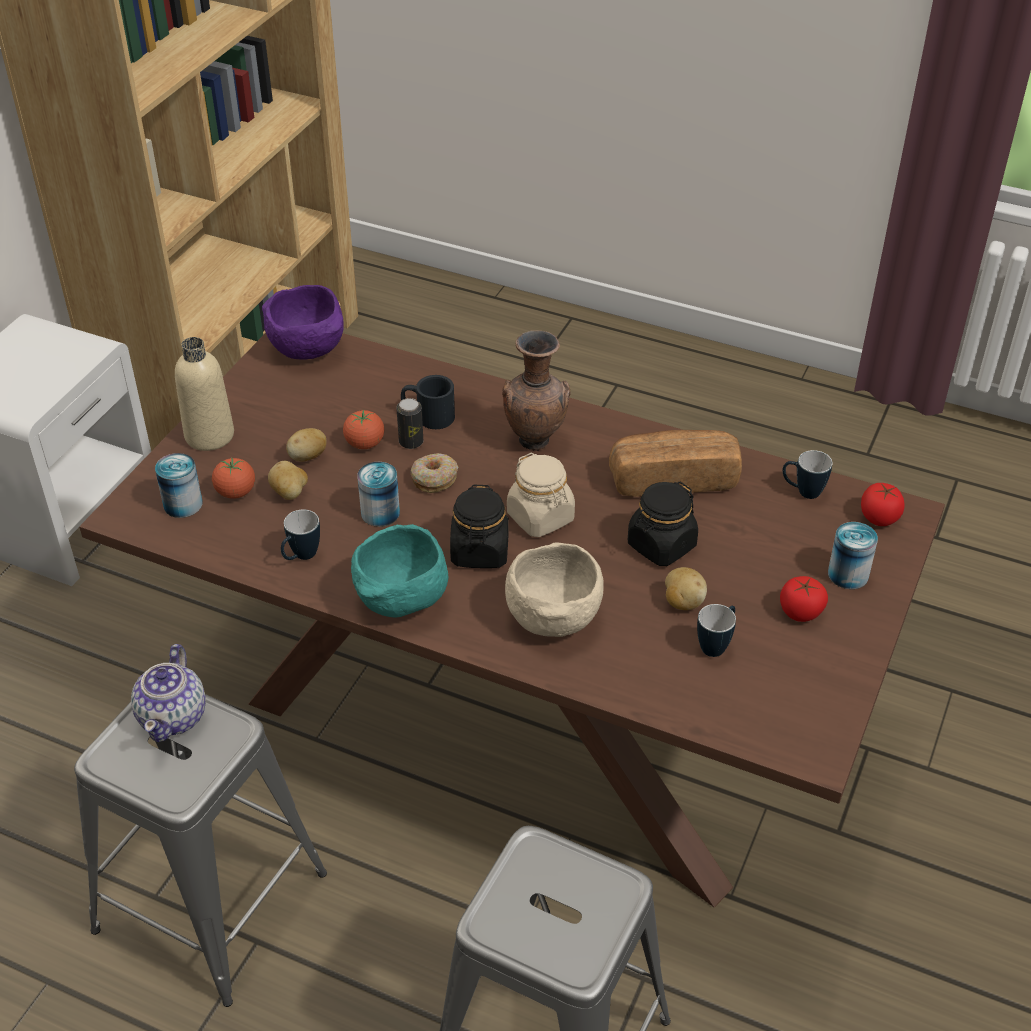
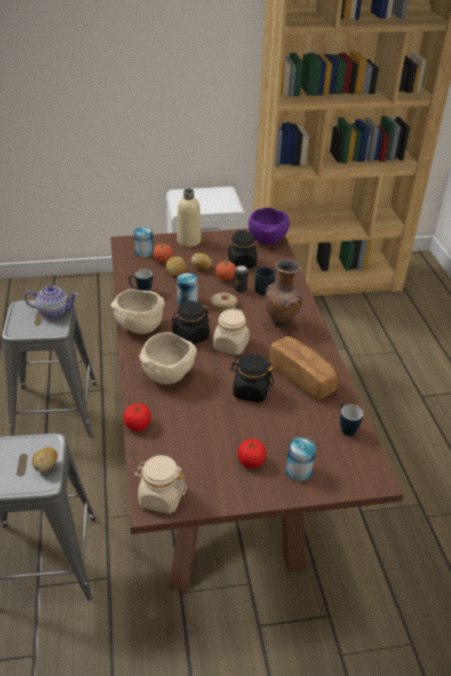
camera: 55 degrees right, 5 degrees down
(174, 716) = (53, 312): teapot -> teapot turned 150 degrees counterclockwise
(341, 406) = (242, 263): none -> black jar
(401, 602) = (138, 328): turquoise bowl -> beige bowl
(682, 602) = (218, 414): potato -> potato (46, 467)
(716, 645) = (198, 438): mug -> none
(807, 735) = (161, 497): none -> beige jar
(879, 517) = (359, 468): tomato -> tomato (138, 425)

